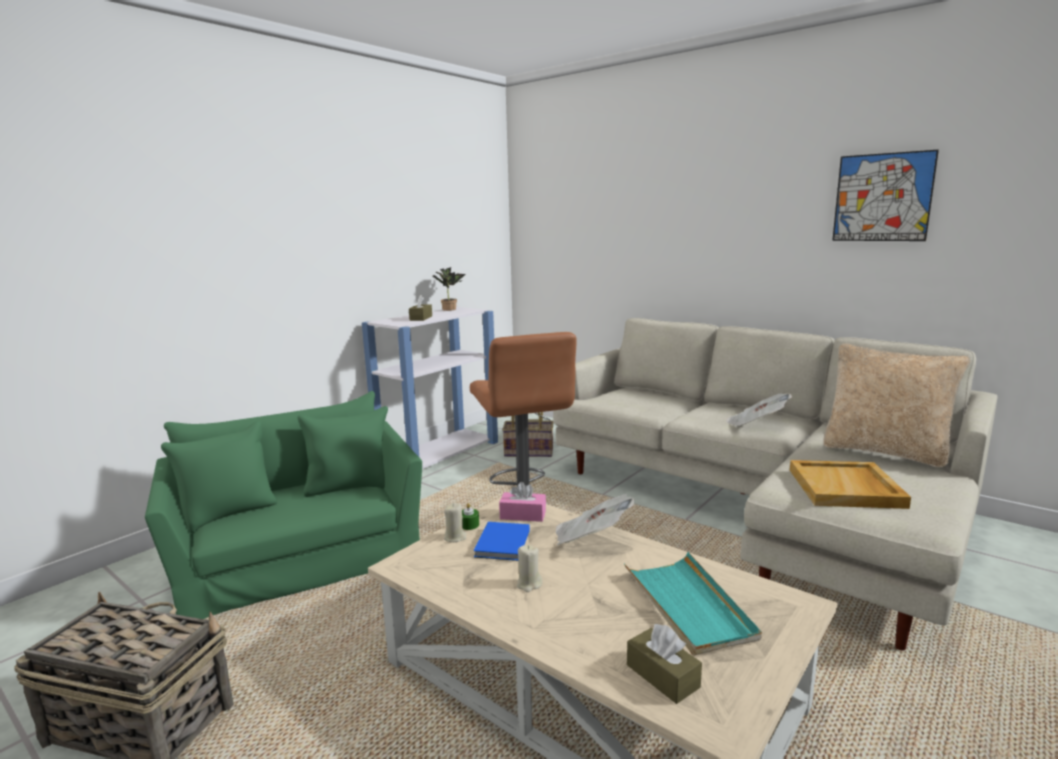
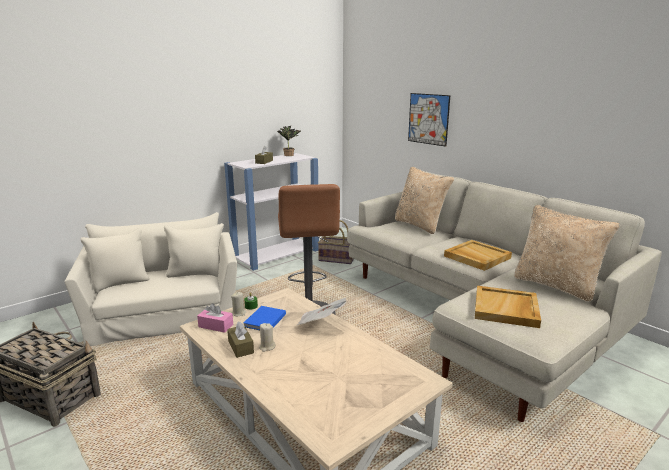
camera: 10 degrees right, 5 degrees up
(300, 555) = (165, 313): green armchair -> beige armchair
(523, 515) = (287, 303): pink tissue box -> pink tissue box (216, 326)
(652, 394) = (419, 227): none -> beige pillow
(662, 676) = (313, 409): brown tissue box -> brown tissue box (240, 347)
(688, 605) = (355, 372): turquoise tray -> none
(755, 425) = (476, 257): newspaper -> beige tray
(882, 197) = (593, 93): picture -> picture (428, 119)

